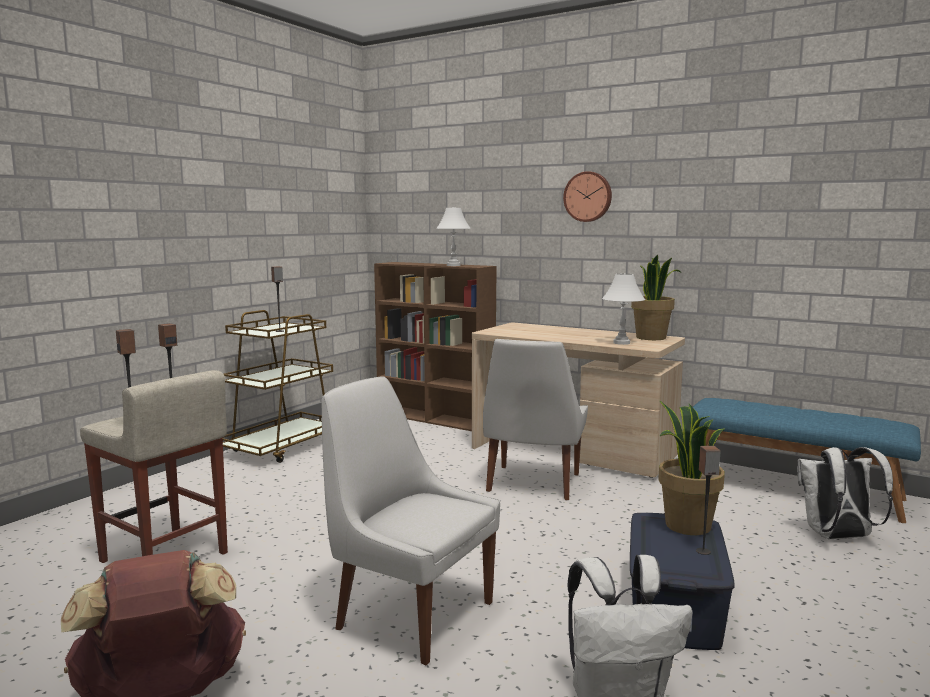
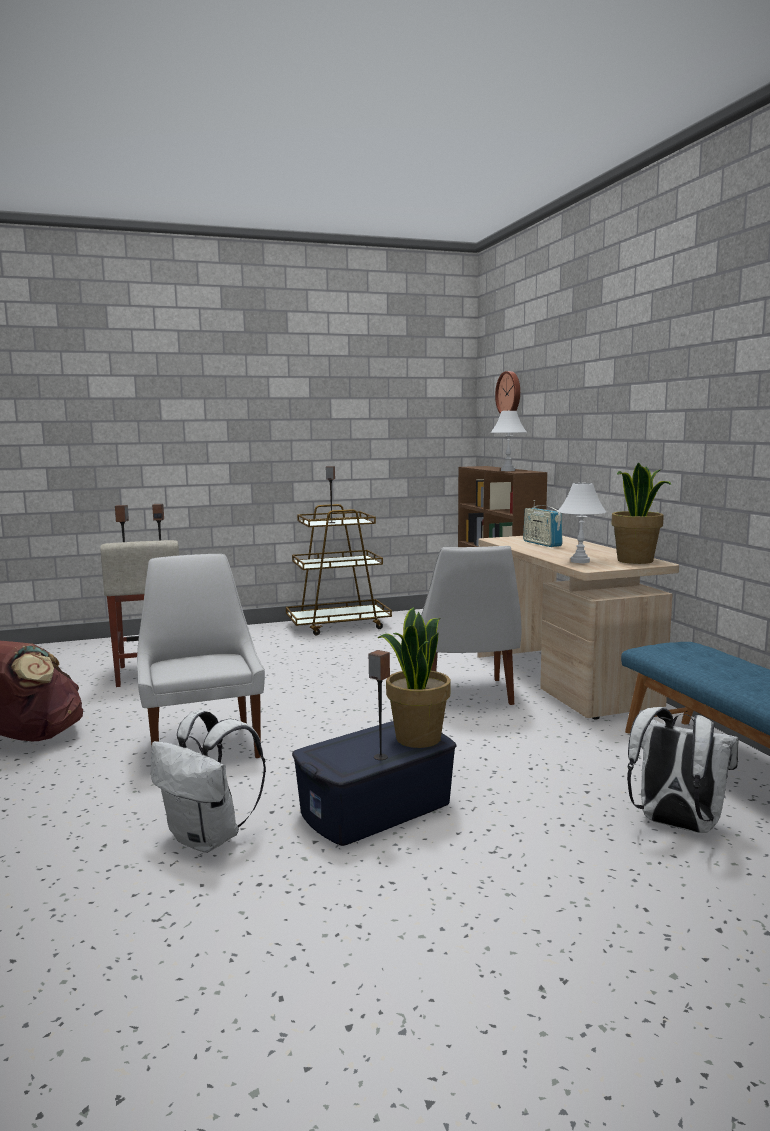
camera: 40 degrees right, 0 degrees up
(532, 484) = (466, 695): white chair -> white chair turned 60 degrees counterclockwise
(538, 331) = (542, 543): none -> radio
(588, 196) = (614, 395): wall clock -> wall clock (509, 393)

